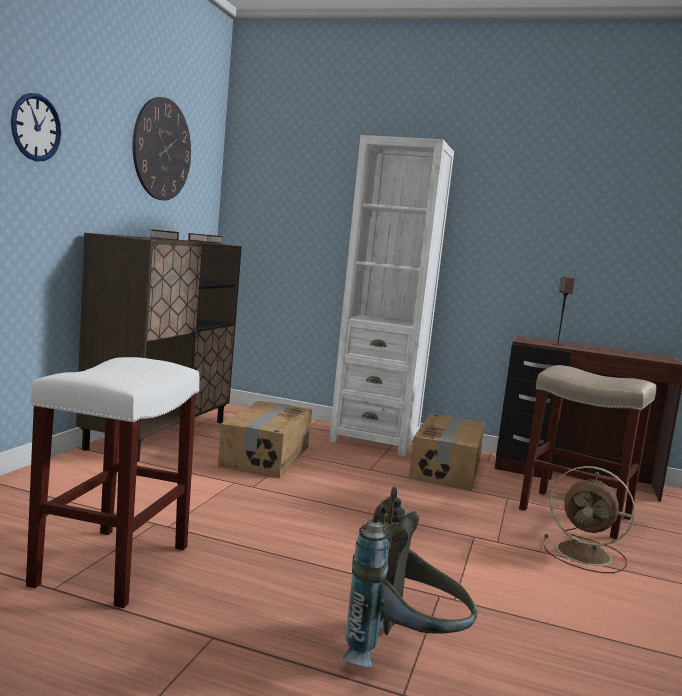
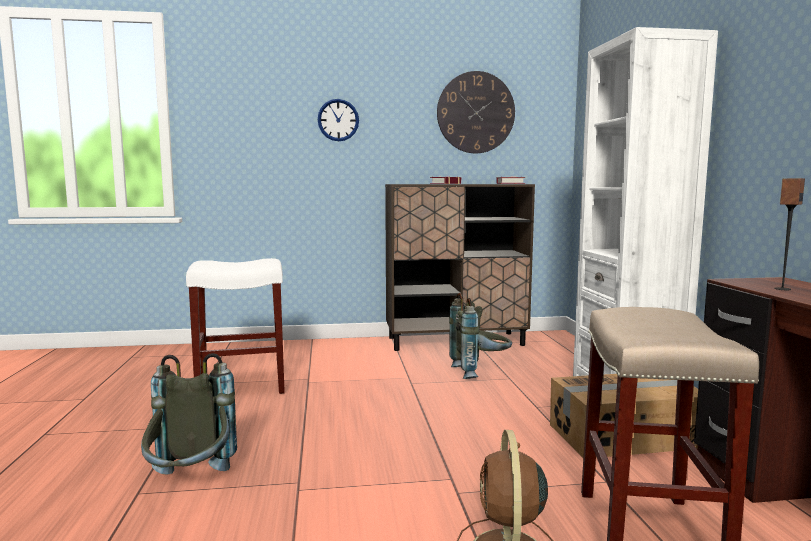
camera: 65 degrees right, 0 degrees up
(265, 456) = (480, 372): cardboard box -> grey backpack

